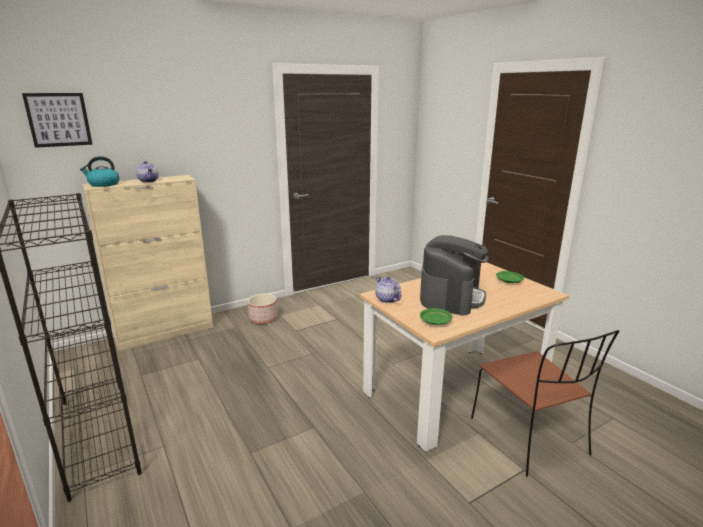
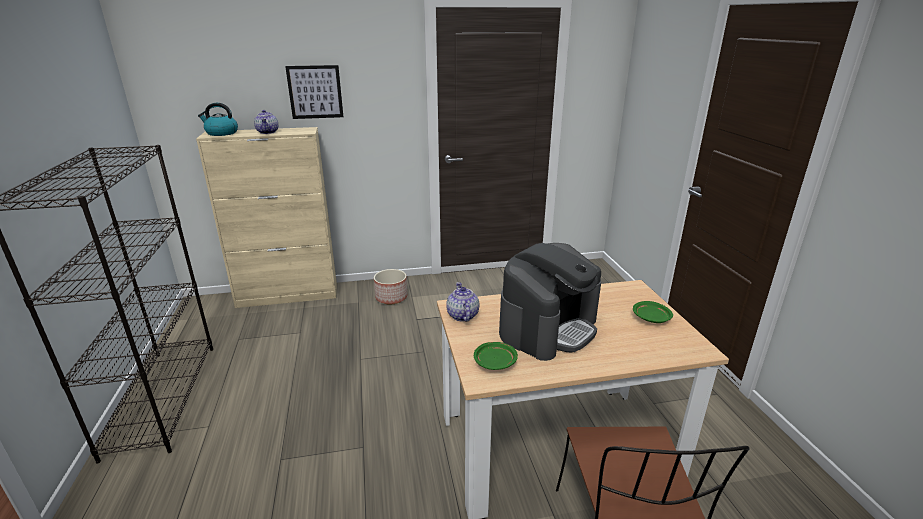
camera: 20 degrees right, 5 degrees up
(58, 119) = (180, 61): picture -> picture (315, 92)

